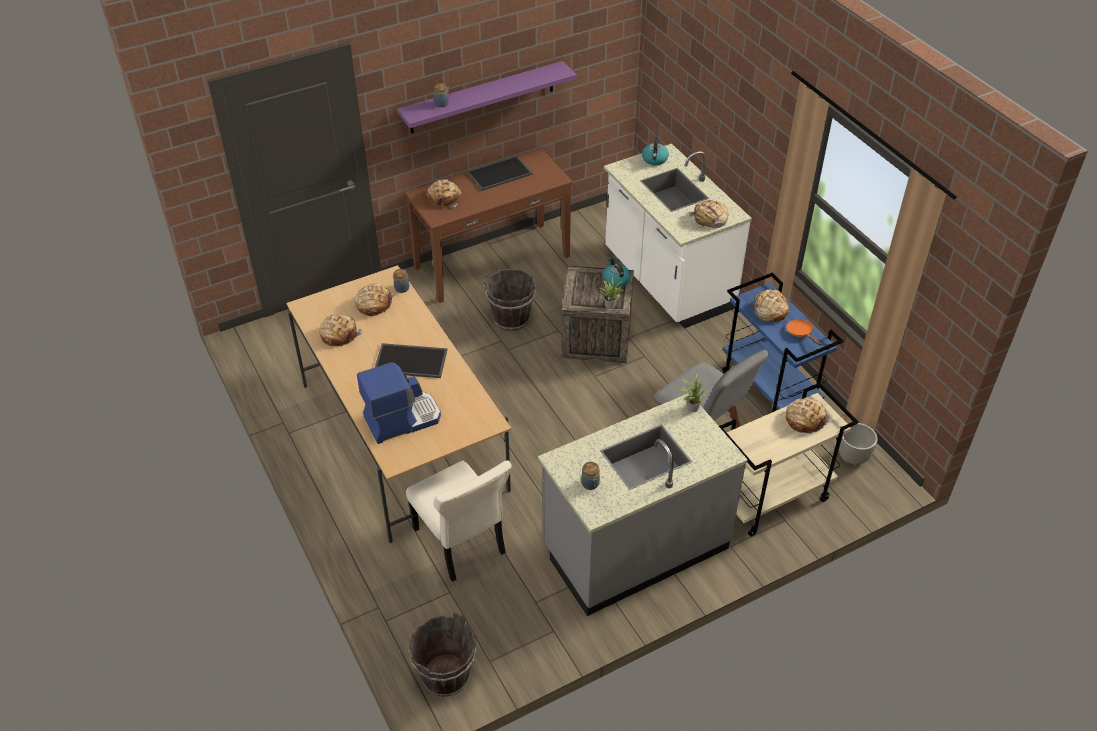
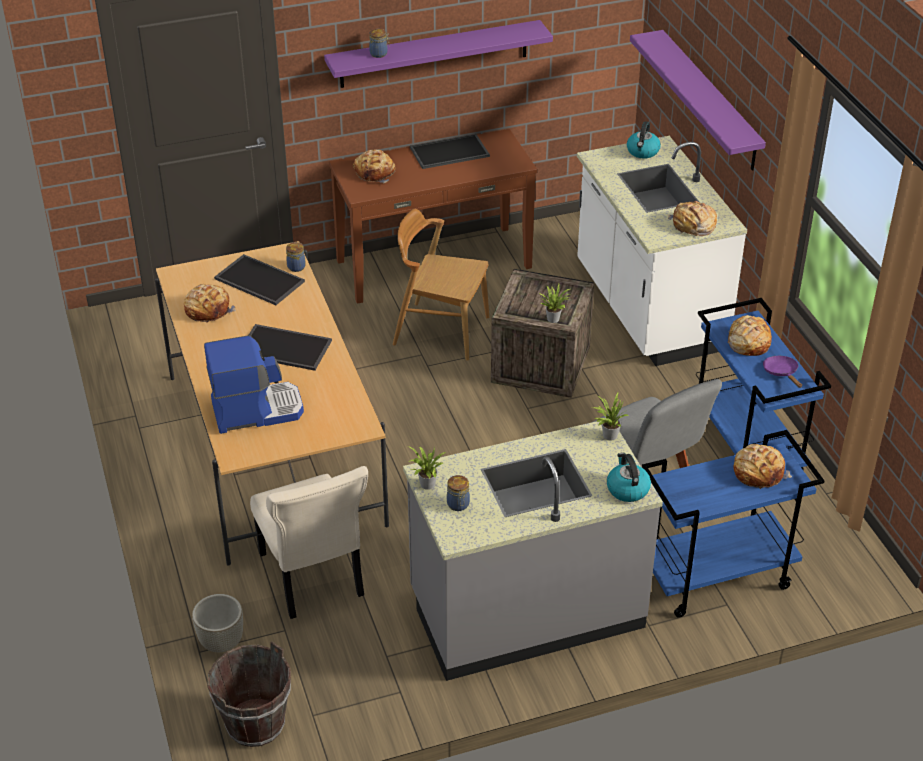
camera: 10 degrees right, 5 degrees down
(373, 304) = (258, 280): bread -> tray
(511, 318) = (441, 331): brown bucket -> brown chair
(561, 471) = (426, 485): none -> potted plant
(615, 280) = (568, 291): kettle -> kettle (627, 489)
(708, 116) = (709, 100): none -> purple shelf
(771, 499) = (715, 577): beige cart -> blue cart
(801, 333) = (781, 373): orange frying pan -> purple frying pan
(852, 457) = (835, 542): grey planter -> grey planter (221, 643)

